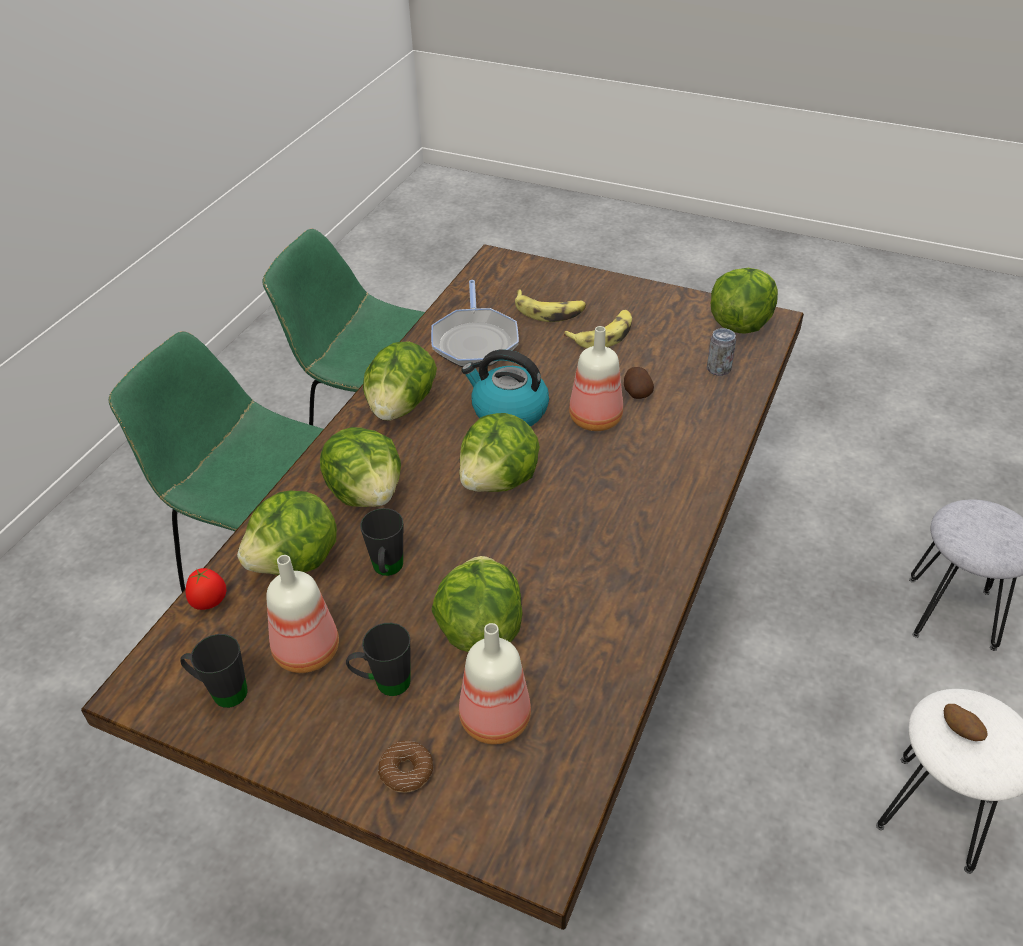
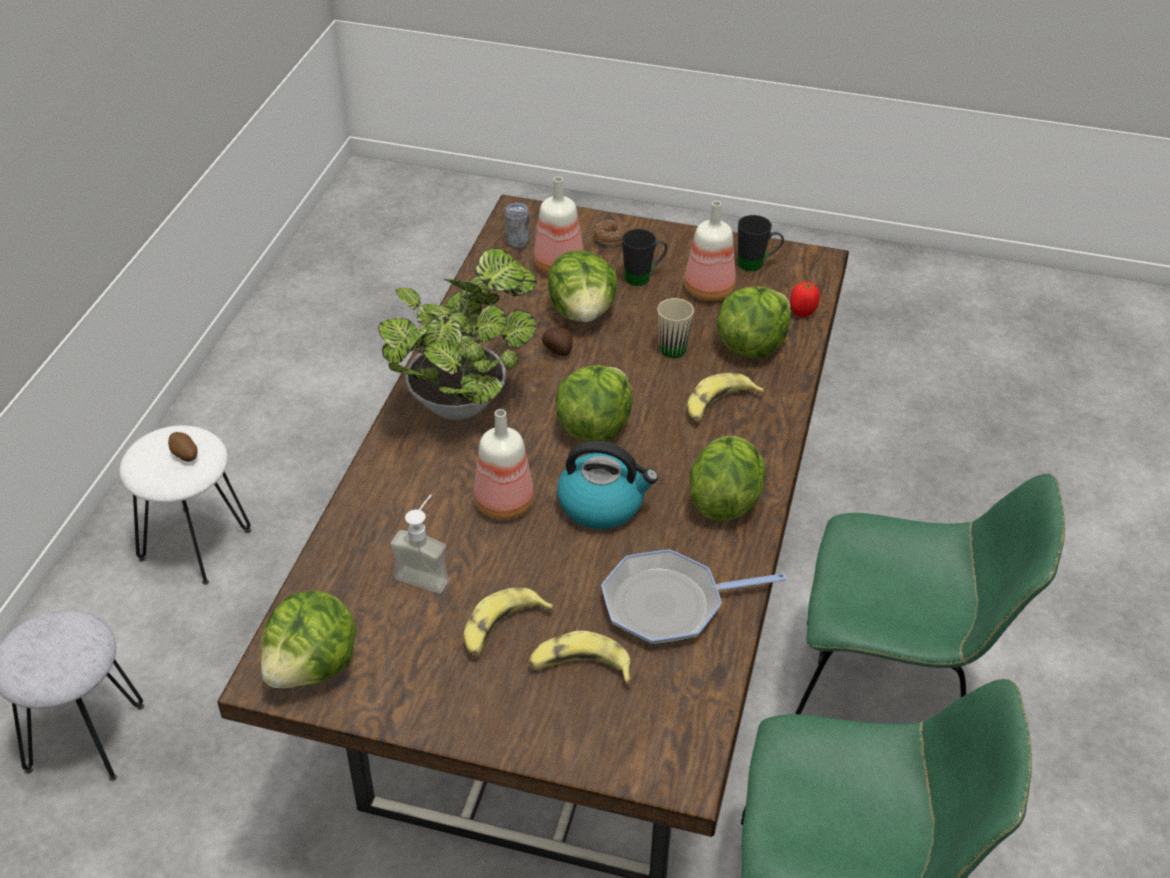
camera: 170 degrees right, 0 degrees up
(367, 493) = (718, 405): lettuce -> banana
(387, 571) = (671, 345): black mug -> beige mug
(475, 340) = (669, 604): frying pan -> frying pan turned 90 degrees counterclockwise
(632, 523) = (463, 399): none -> potted plant
(636, 393) = (458, 542): potato -> potato (558, 350)
(661, 374) = (427, 572): none -> soap dispenser
(718, 369) = (355, 585): can -> can (517, 242)

